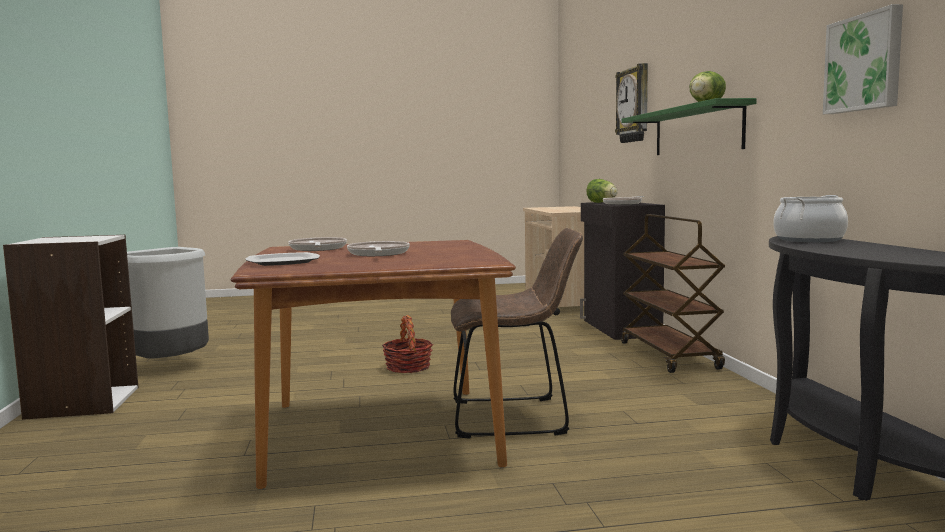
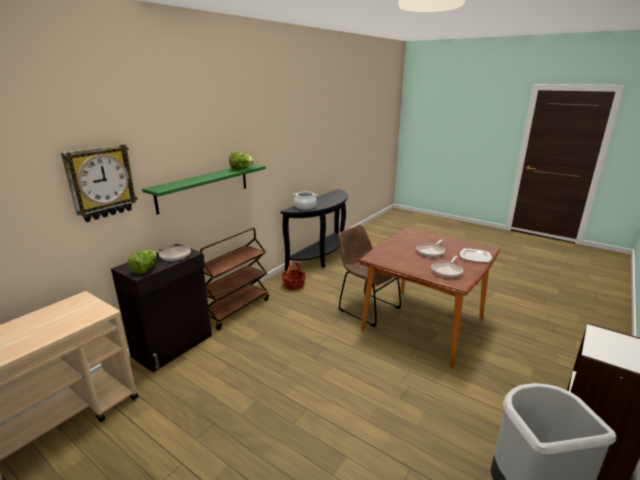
camera: 135 degrees left, 15 degrees up
(408, 367) = (354, 373): basket -> basket (293, 285)
(865, 63) = (294, 148): picture -> none

